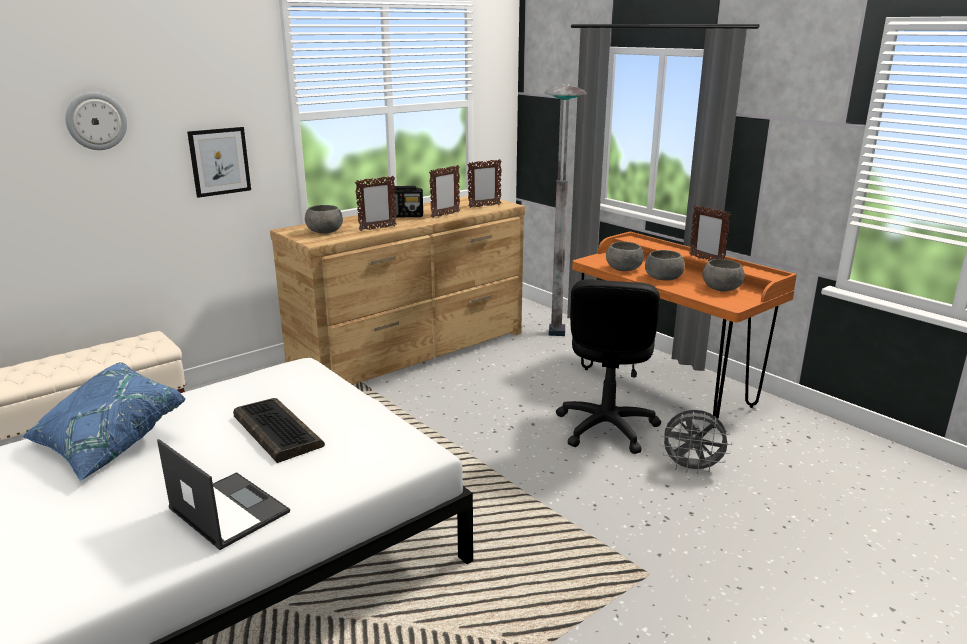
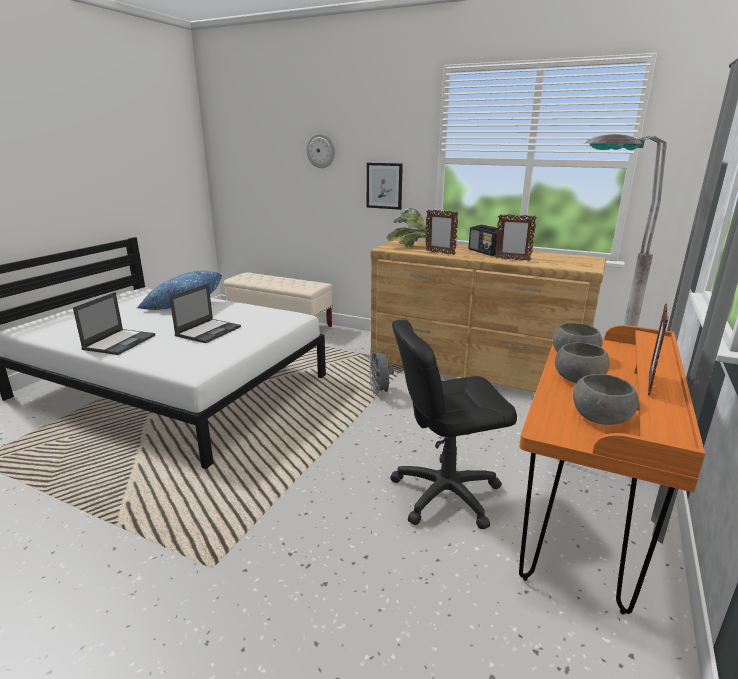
camera: 65 degrees right, 0 degrees up
(276, 431) = (209, 331): keyboard -> laptop
(325, 231) = (411, 246): grey bowl -> potted plant
(484, 206) = (566, 264): picture frame -> none
(692, 468) = (413, 571): grey fan -> grey fan (379, 392)

